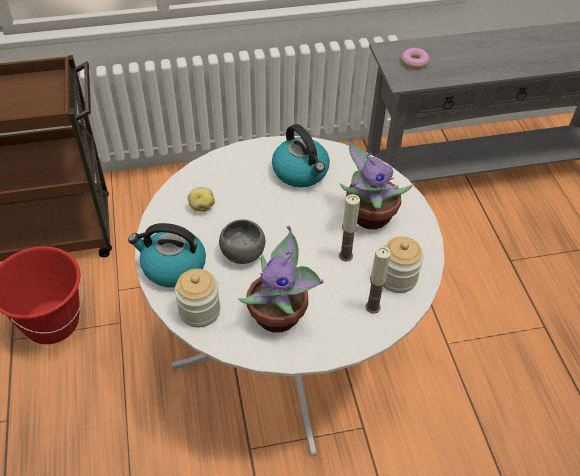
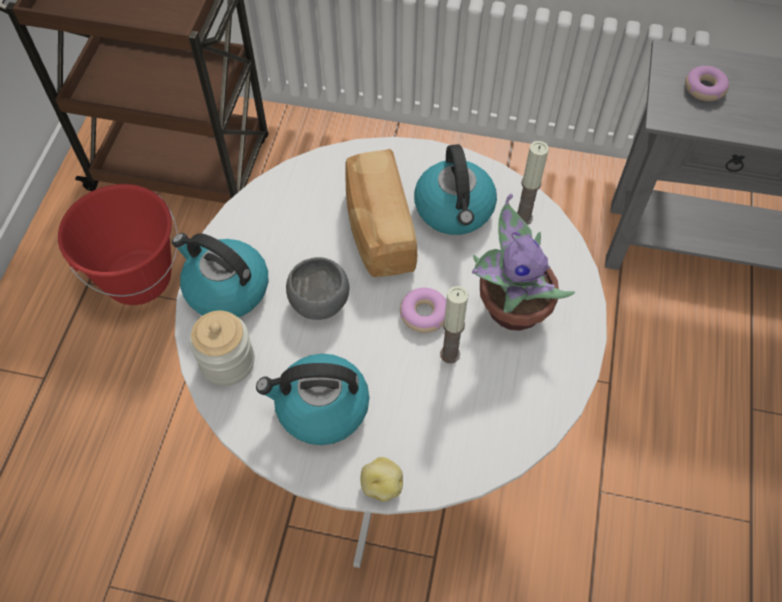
camera: 25 degrees right, 10 degrees up
(202, 206) = (302, 216): potato -> potato (382, 484)
(257, 198) = (377, 229): none -> bread
(280, 316) = (320, 408): potted plant -> kettle
(316, 238) = (424, 314): none -> donut
(373, 307) = (446, 442): candle -> candle (523, 217)
(397, 278) = (502, 413): jar -> none

